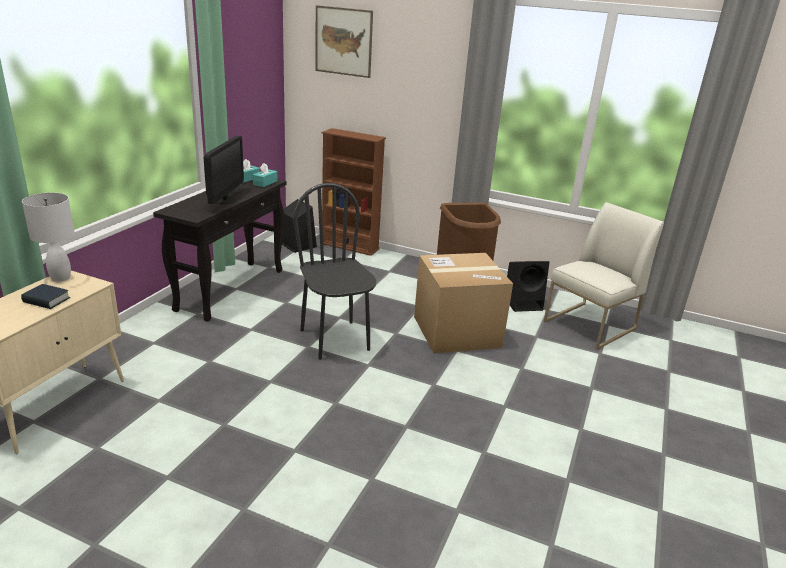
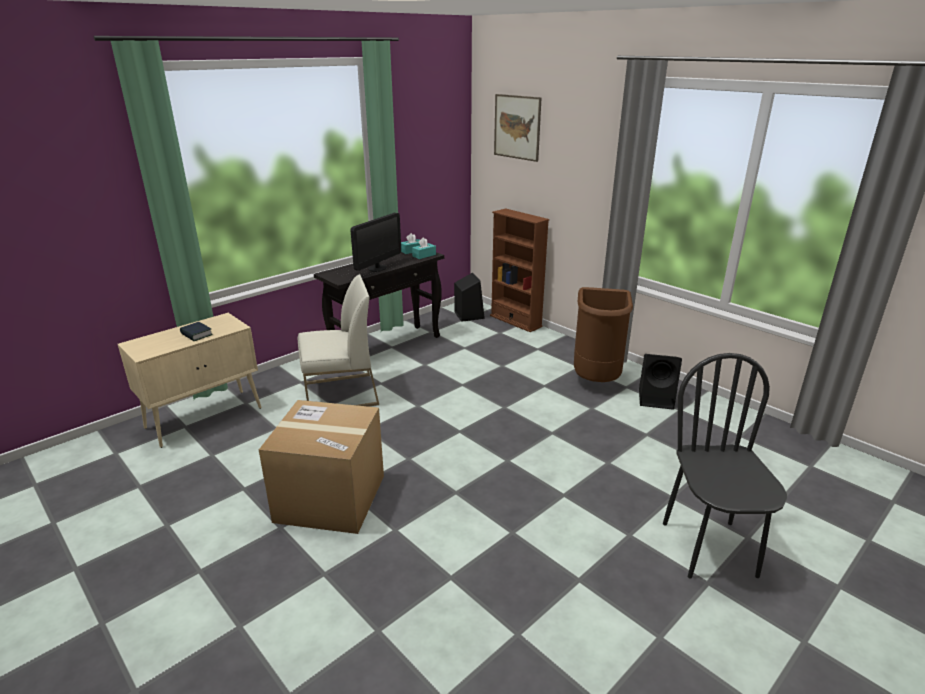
camera: 25 degrees right, 0 degrees up
(61, 278) = (219, 319): white table lamp -> none
(335, 340) = (445, 404): black chair -> black chair (709, 549)
(456, 331) = (564, 415): cardboard box -> cardboard box (330, 498)
(590, 325) = (718, 433): white chair -> white chair (340, 394)

